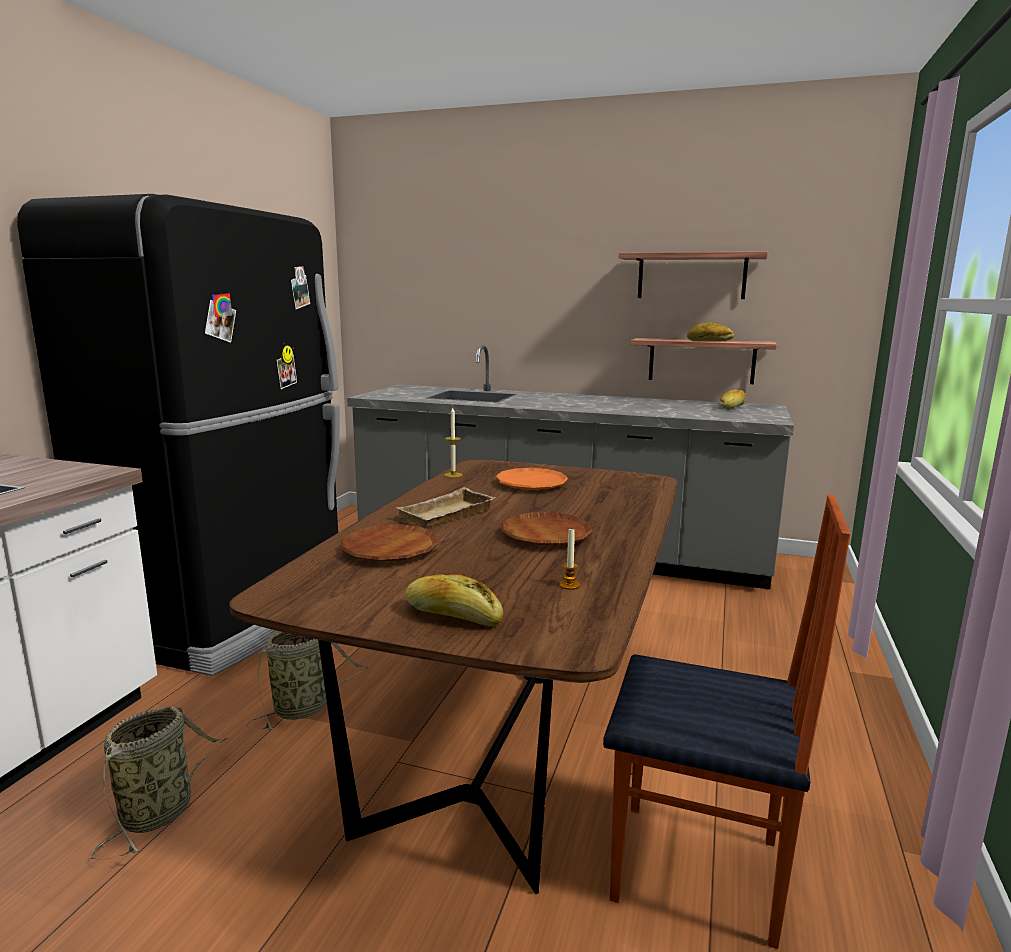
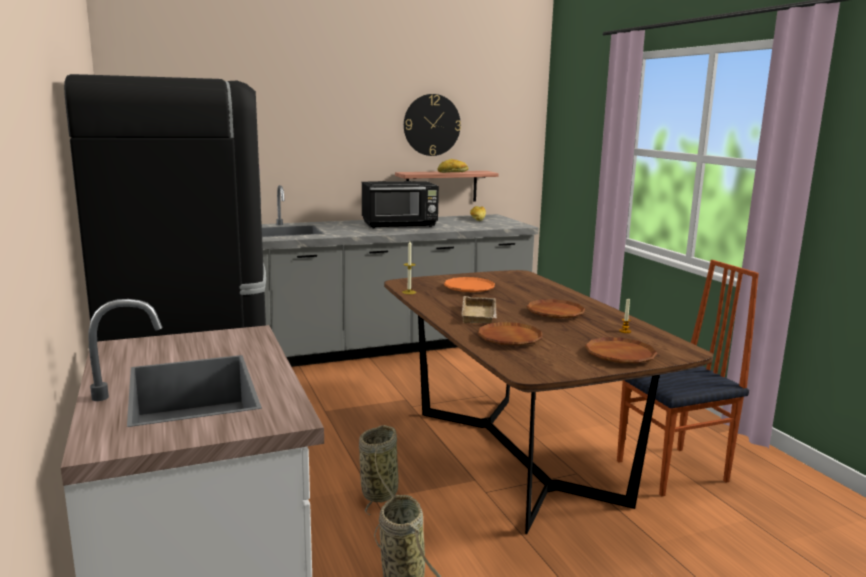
camera: 40 degrees left, 0 degrees up
(452, 615) = (620, 355): bread -> brown plate
(608, 403) = (400, 225): none -> black microwave
(691, 276) = (431, 125): shelf -> wall clock

